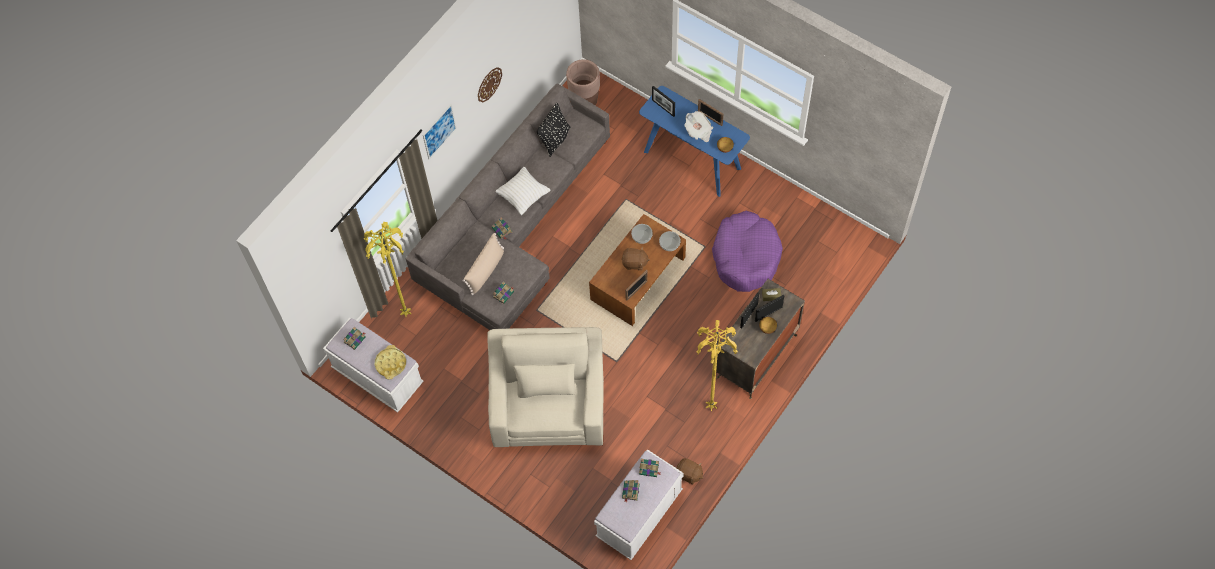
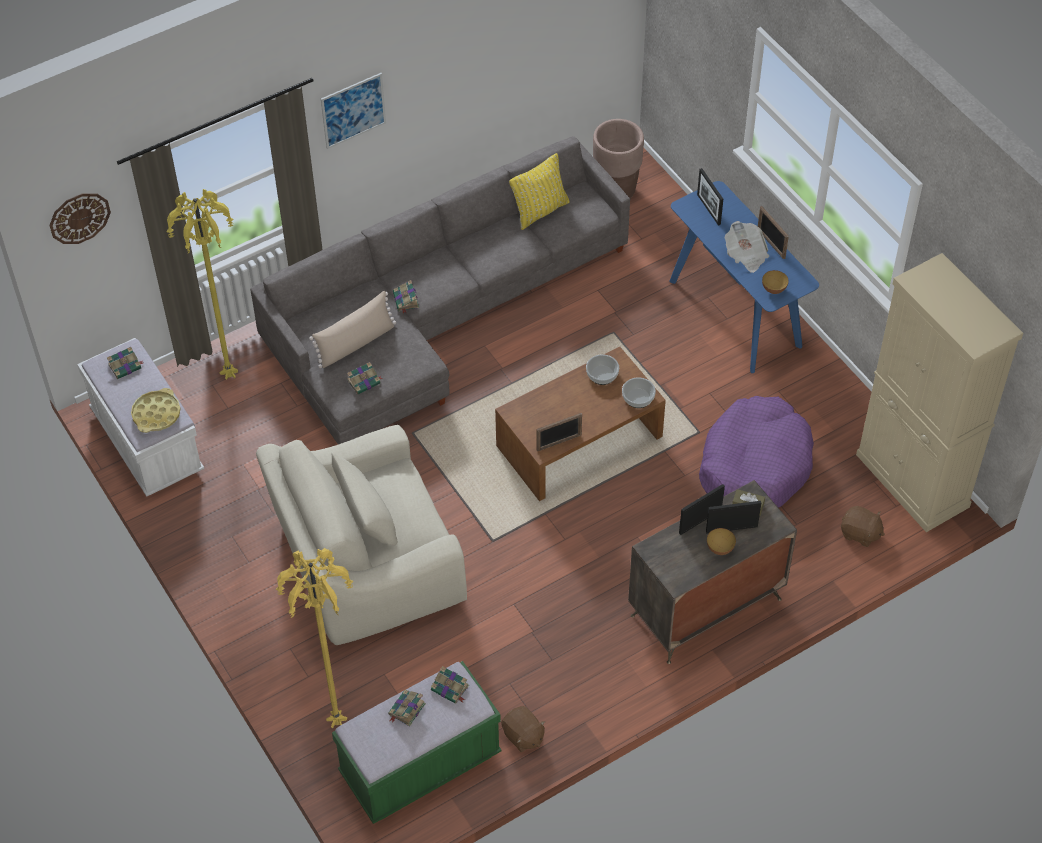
camera: 20 degrees right, 10 degrees down
(489, 84) = (458, 80): wall clock -> wall clock (79, 218)
(523, 196) = (458, 268): white pillow -> none
(549, 403) = (366, 563): beige armchair -> beige armchair turned 135 degrees counterclockwise
(555, 139) = (540, 211): black pillow -> yellow pillow
(634, 263) = (574, 406): brown plush toy -> brown plush toy (860, 533)
(639, 514) = (420, 765): white bench -> green bench
(710, 406) = (601, 652): yellow floor lamp -> yellow floor lamp (336, 721)
(839, 233) = (912, 481): none -> beige cabinet

